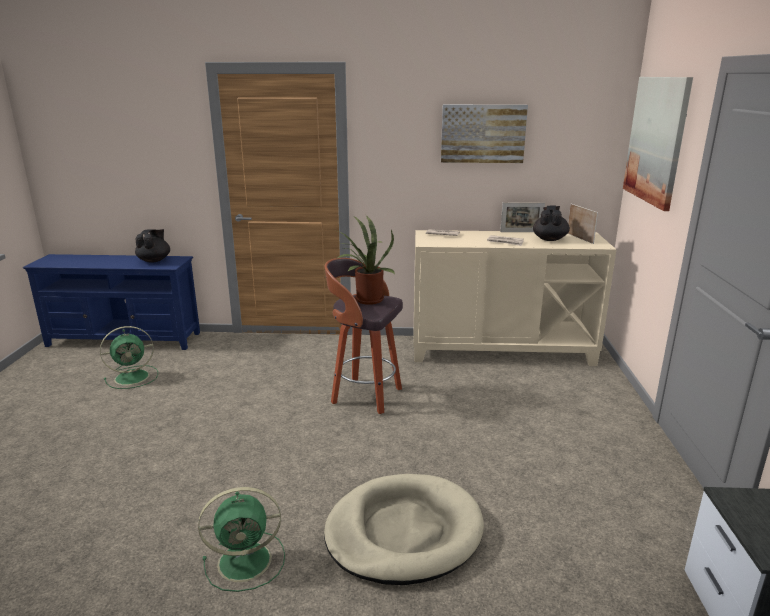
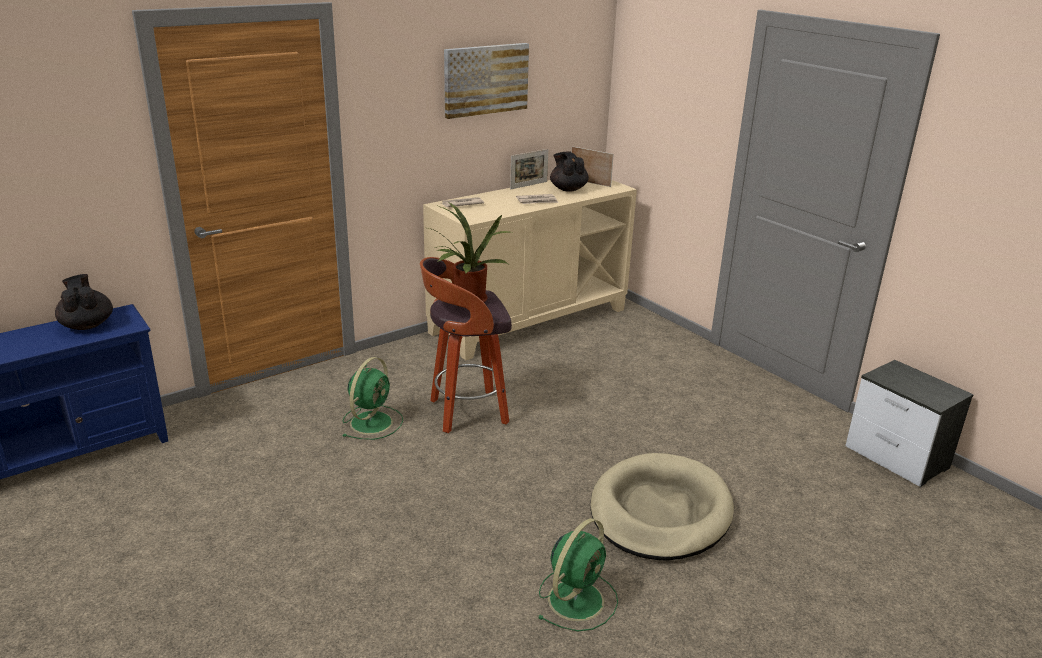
camera: 40 degrees left, 5 degrees up
(133, 377) = (150, 501): green fan -> green fan (372, 422)
(657, 140) = (665, 76): picture -> none

